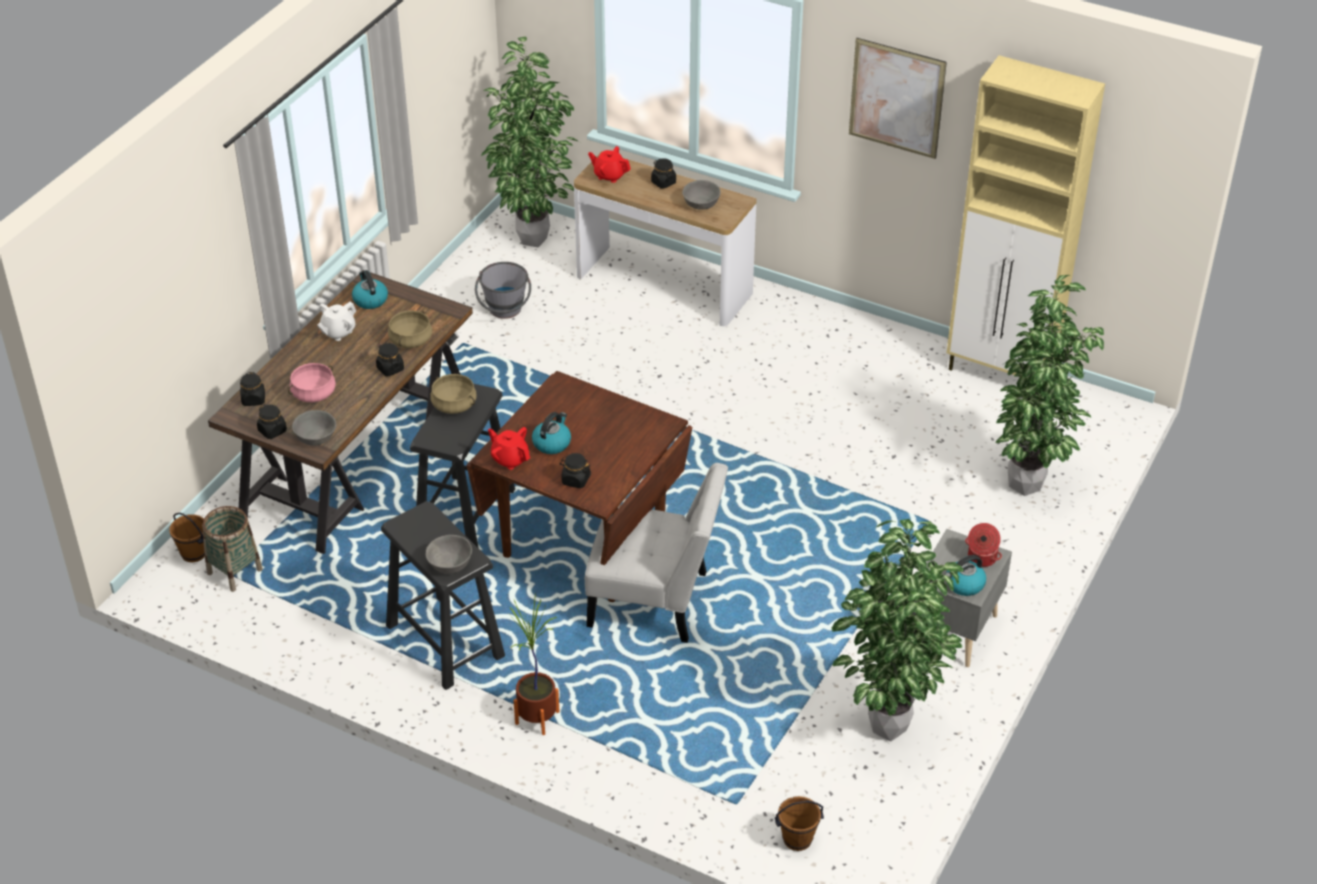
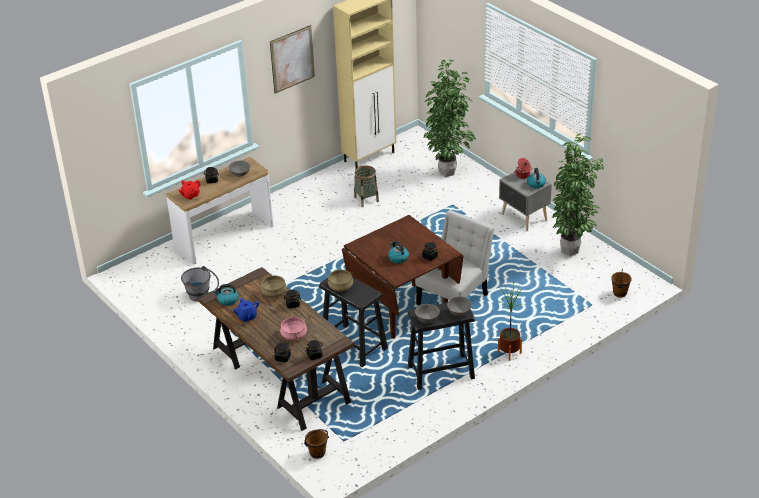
camera: 65 degrees left, 5 degrees down
(235, 571) = (342, 439): basket -> basket (366, 199)
(316, 437) = (330, 340): grey bowl -> grey bowl (427, 318)
(338, 332) = (247, 317): white teapot -> blue teapot
(510, 459) = (401, 273): red teapot -> none
(535, 237) = (145, 270): potted plant -> none

